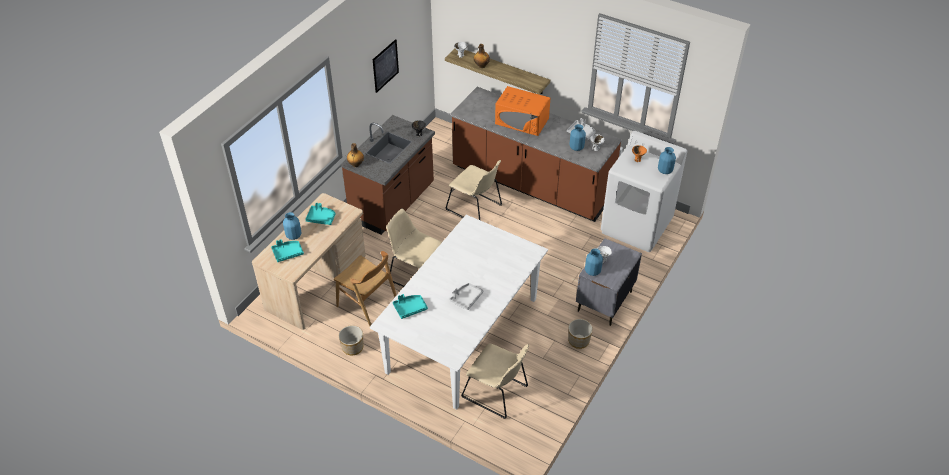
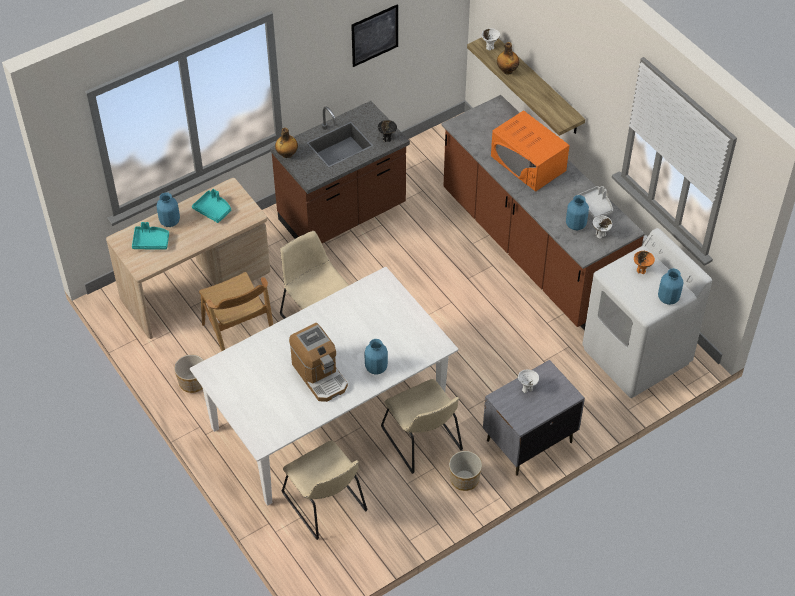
camera: 25 degrees right, 5 degrees up
(410, 308) = (247, 363): turquoise tray -> none
(466, 298) = (320, 375): grey tray -> coffee machine
(475, 208) = (441, 257): beige chair -> beige chair (423, 441)
(593, 271) = (505, 398): blue vase -> blue vase (376, 368)

